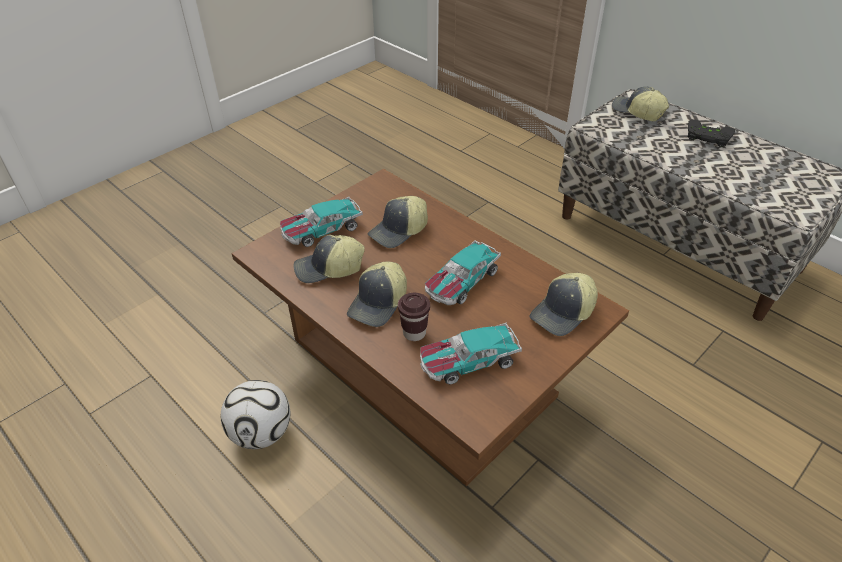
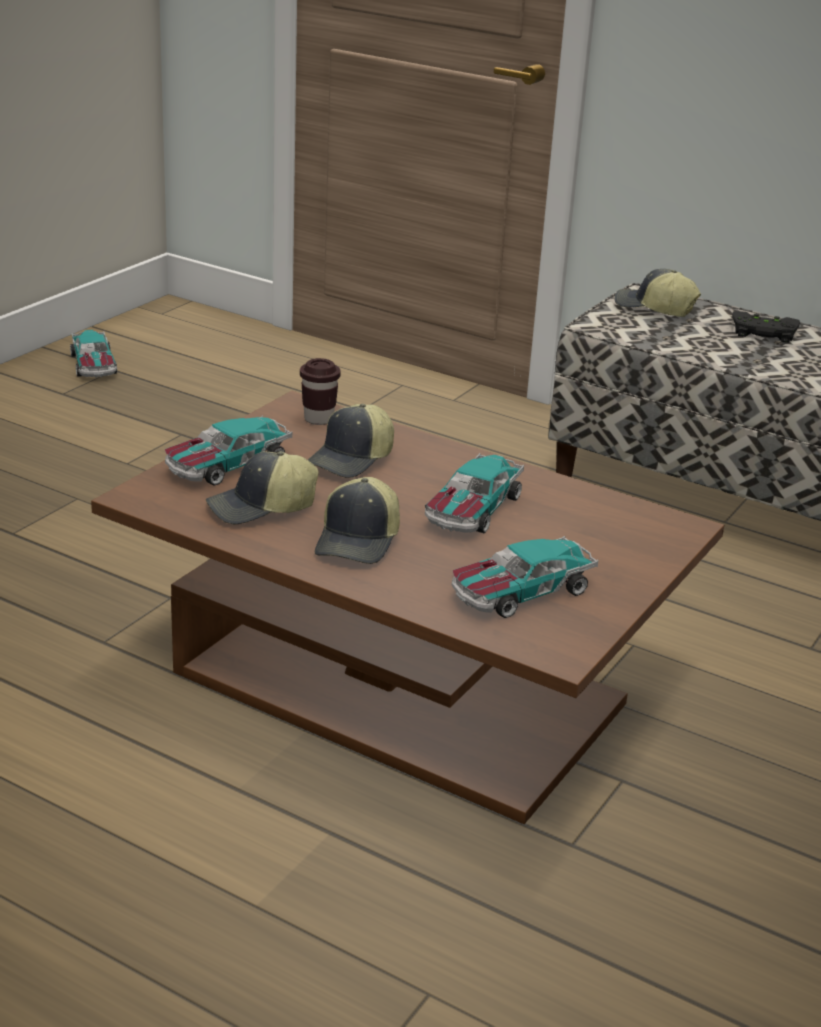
camera: 15 degrees left, 15 degrees down
(262, 433) = (163, 796): football -> none
(319, 110) = (94, 365): none -> toy car
(414, 333) = (427, 569): brown cup -> brown cup (318, 419)
(564, 313) = (635, 533): cap -> none

